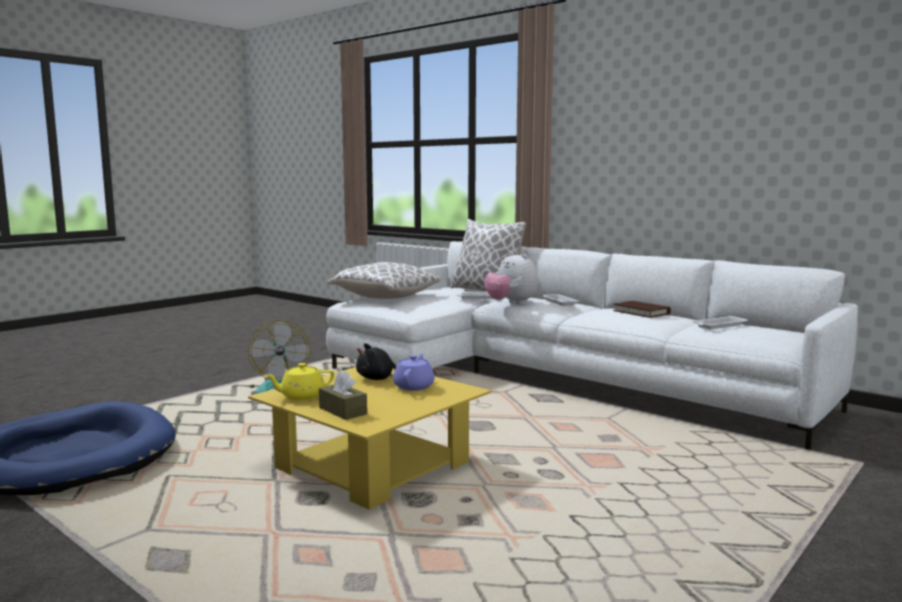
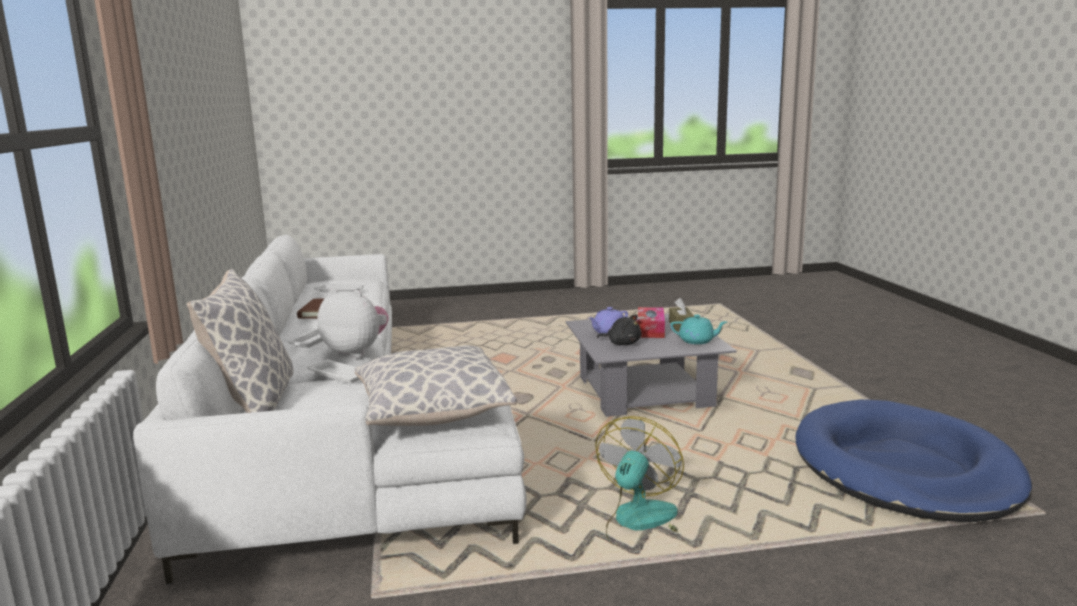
camera: 140 degrees left, 5 degrees up
(301, 396) = (697, 341): yellow teapot -> turquoise teapot
(372, 398) = (650, 330): none -> tissue box
(372, 466) = (644, 392): yellow coffee table -> grey coffee table
(511, 304) = (356, 352): plush toy -> plush toy turned 75 degrees counterclockwise

